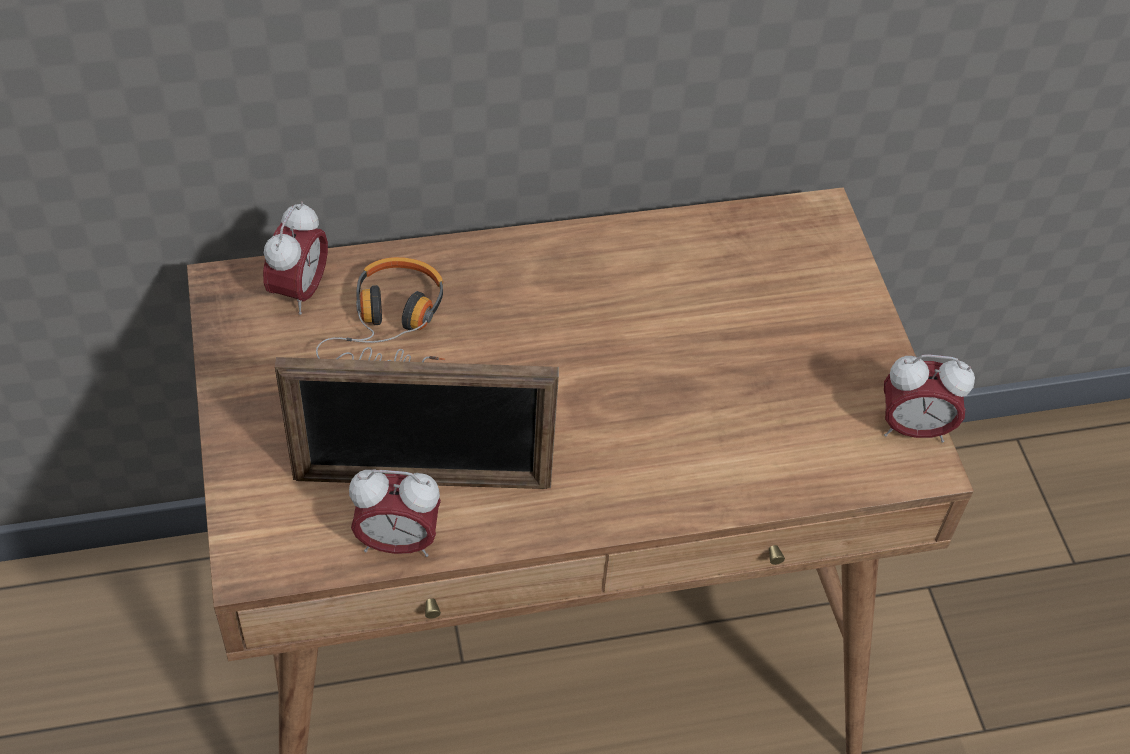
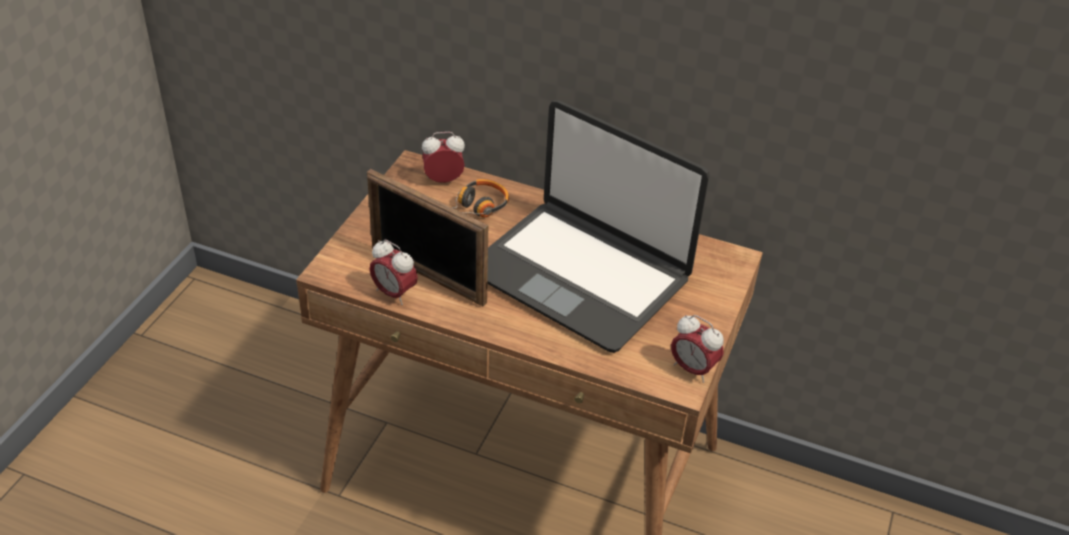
camera: 35 degrees right, 10 degrees down
(300, 291) = (443, 180): alarm clock -> alarm clock turned 150 degrees counterclockwise
(642, 355) = (580, 275): none -> laptop

